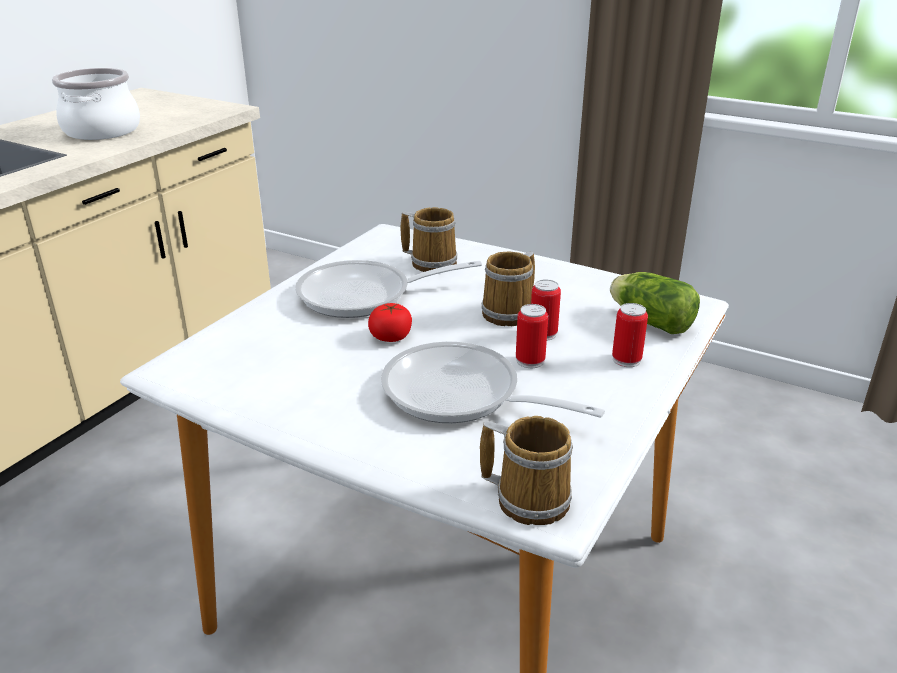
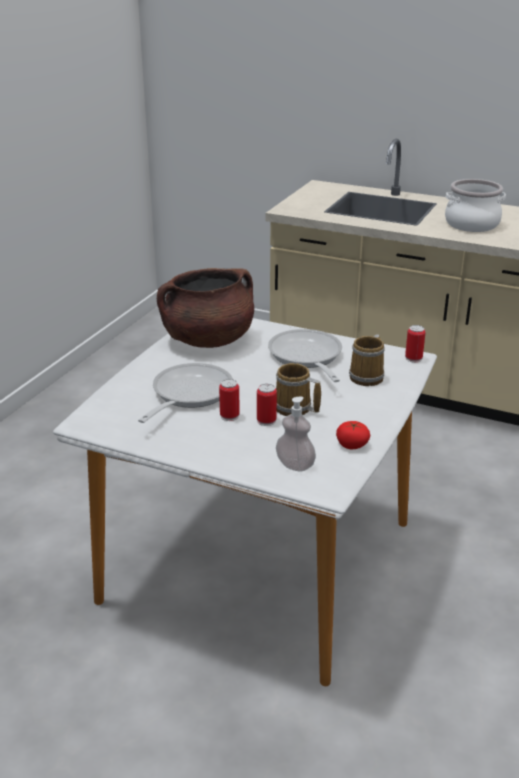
camera: 85 degrees right, 0 degrees up
(267, 373) = (208, 340): none -> brown cooking pot
(391, 336) = (254, 370): tomato -> tomato (352, 444)
(529, 497) = (95, 416): mug -> none
(626, 360) = (235, 452): can -> can (413, 358)
(648, 320) = (295, 465): lettuce -> soap dispenser

